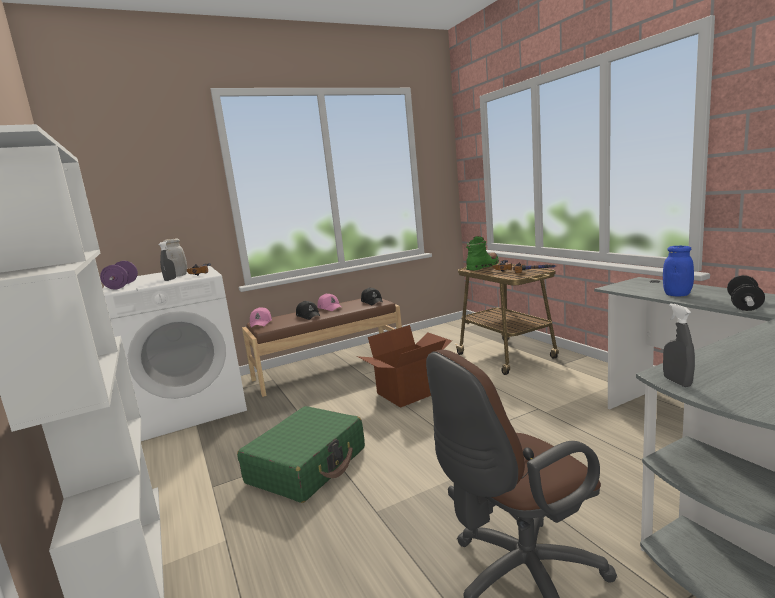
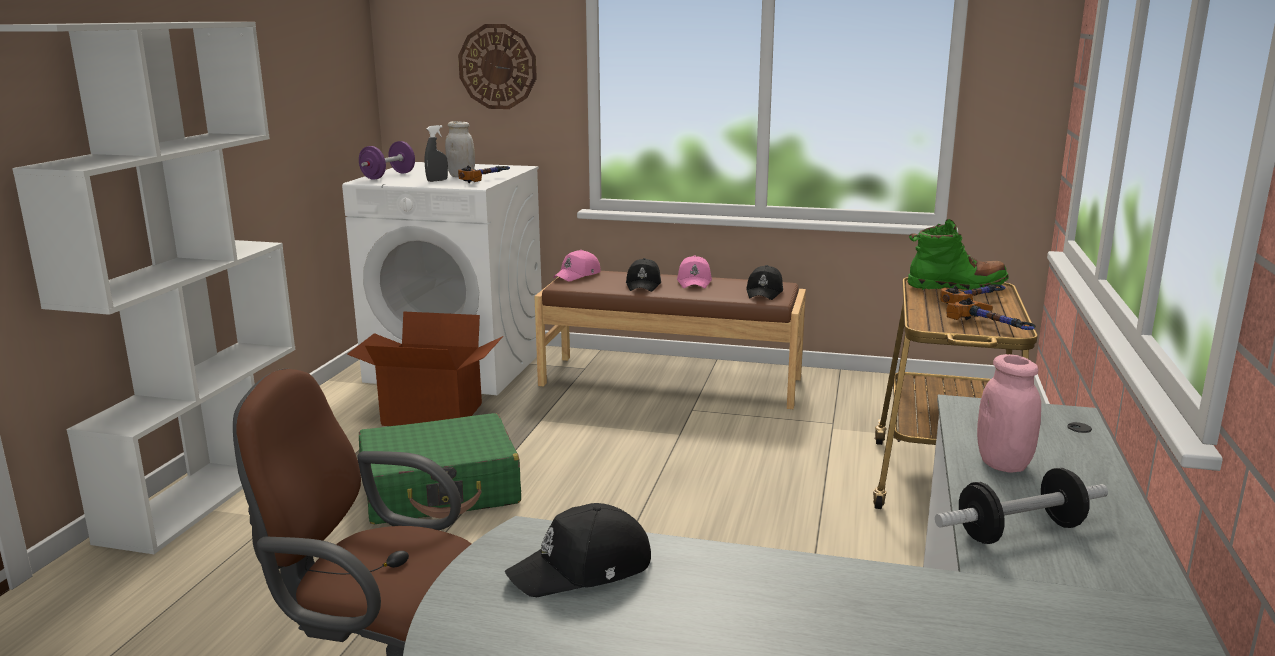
camera: 40 degrees right, 5 degrees up
(166, 205) = (497, 66): none -> wall clock
(410, 392) = (695, 465): cardboard box -> cardboard box (431, 415)
(677, 294) = (1003, 464): blue jar -> pink jar
(677, 382) = (506, 547): grey spray bottle -> none
(722, 372) = (583, 569): none -> black cap

